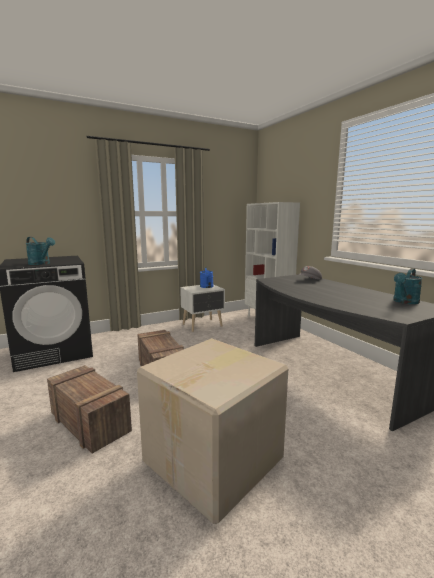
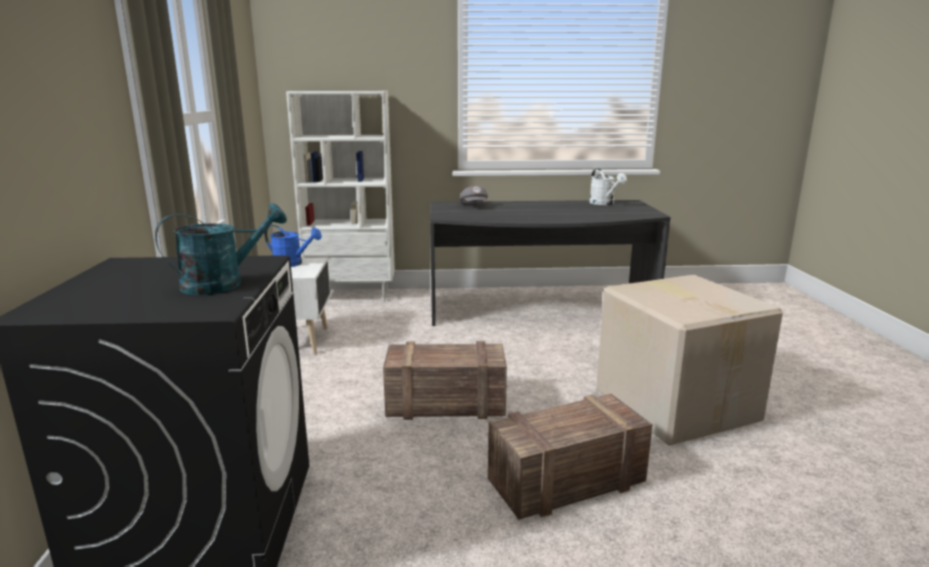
camera: 65 degrees left, 5 degrees up
(404, 302) = (604, 203): turquoise watering can -> white watering can

